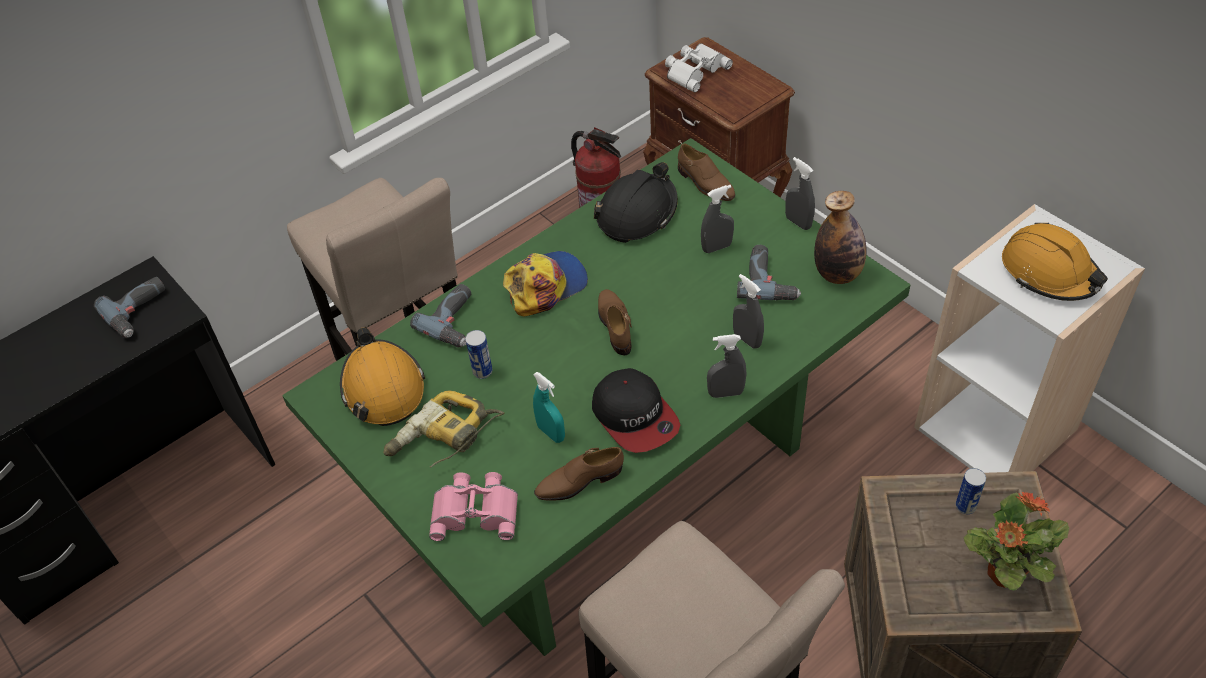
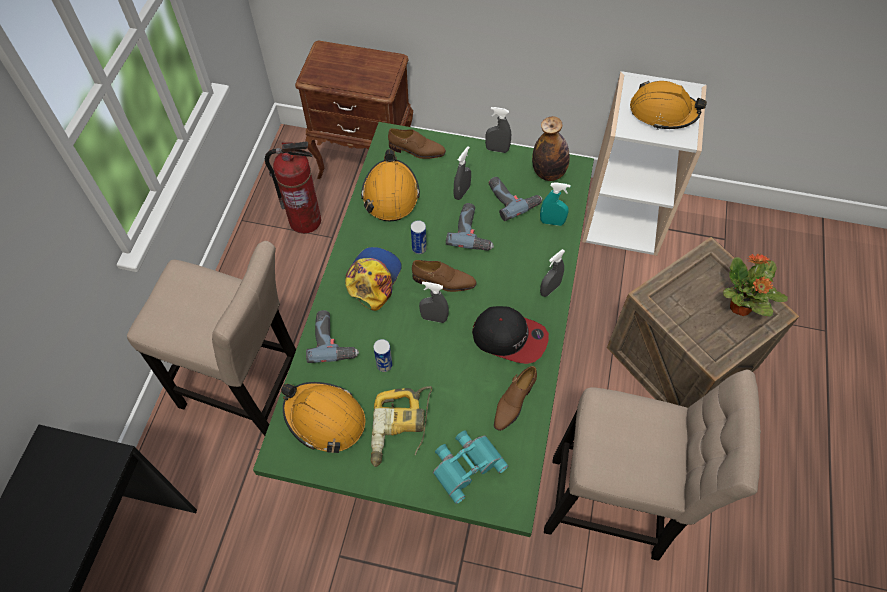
camera: 40 degrees left, 10 degrees up
(140, 311) = (72, 475): power drill -> power drill (473, 231)
(476, 510) = (466, 464): pink binoculars -> turquoise binoculars
(551, 433) = (467, 380): turquoise spray bottle -> turquoise spray bottle (552, 222)
(615, 325) = (444, 281): brown shoe -> brown shoe turned 150 degrees clockwise
(637, 213) = (390, 194): black hard hat -> orange hard hat
(694, 70) = (330, 69): white binoculars -> none
(747, 339) = (532, 246): grey spray bottle -> grey spray bottle (434, 318)
(965, 506) = (693, 279): can -> can (419, 248)

